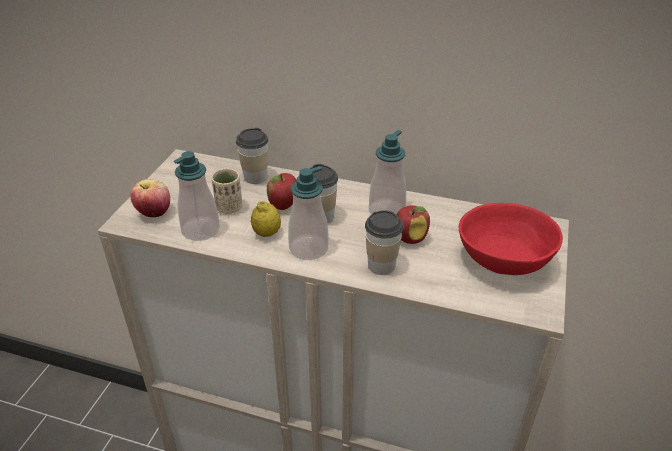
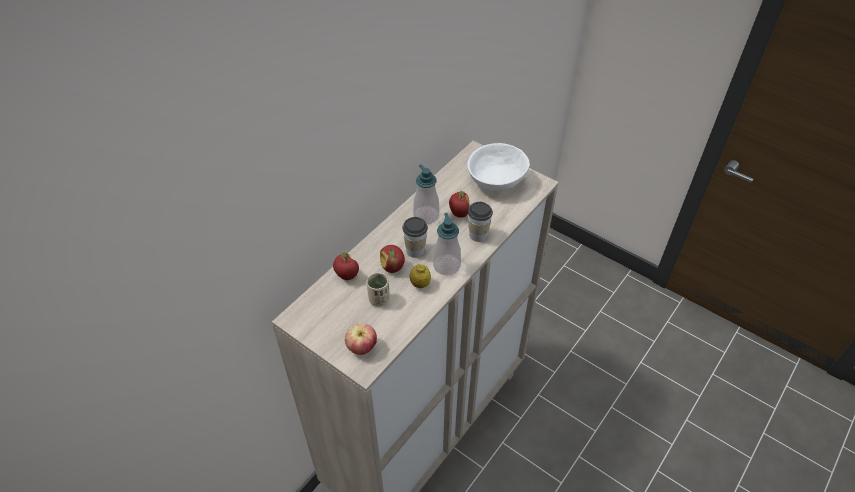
camera: 70 degrees left, 10 degrees up
(200, 230) = (398, 321): soap dispenser -> none
(255, 177) = (347, 276): cup -> apple
(505, 261) = (497, 180): red bowl -> white bowl

